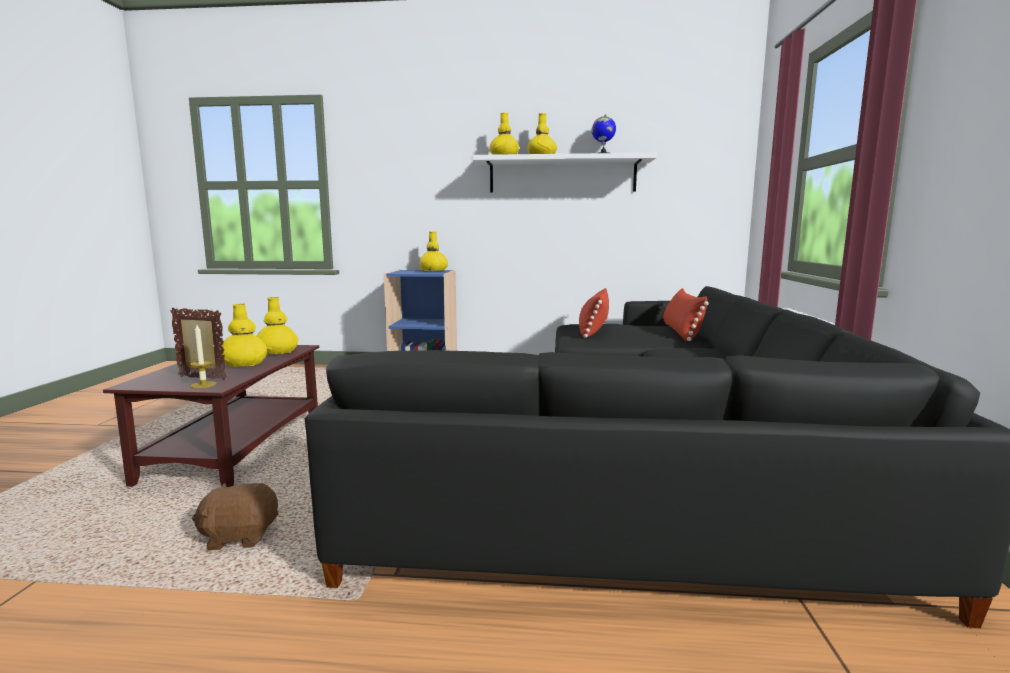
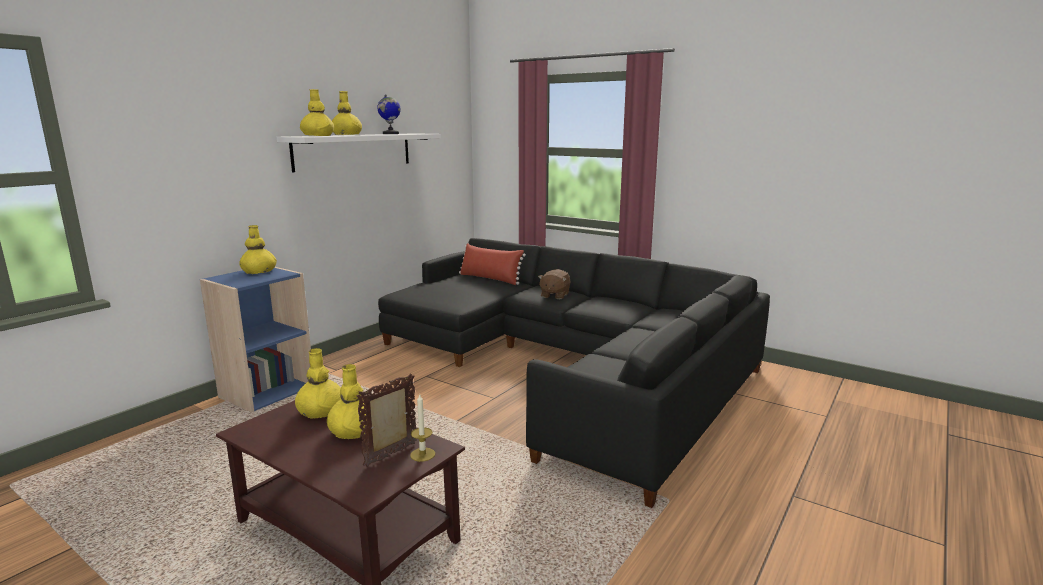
camera: 60 degrees left, 5 degrees up
(240, 536) = (553, 540): brown plush toy -> brown plush toy (554, 295)
(593, 330) = (433, 293): red pillow -> none

